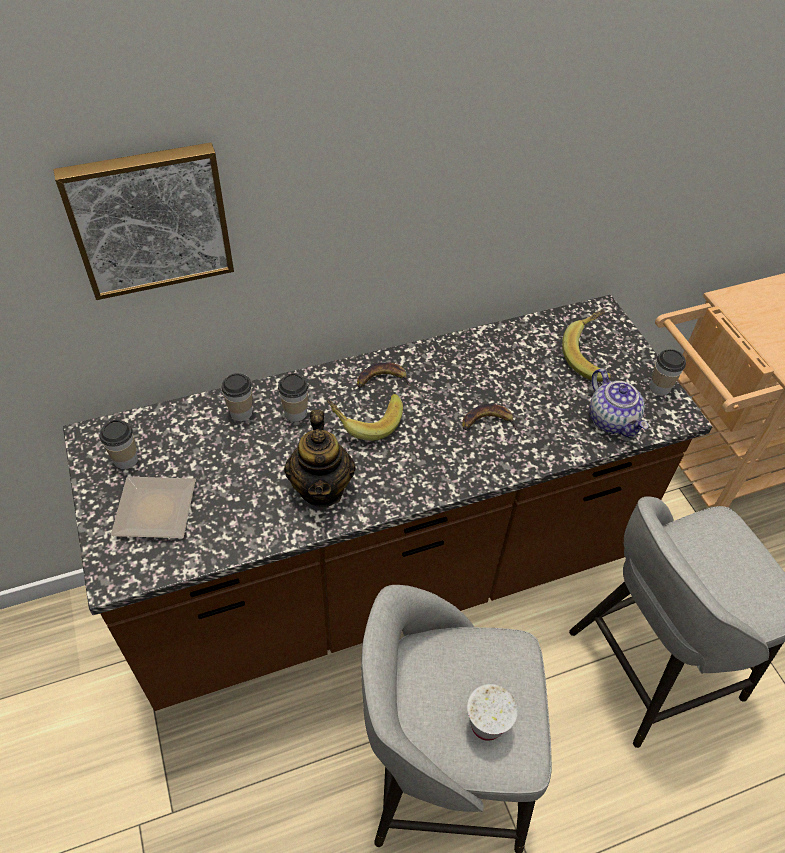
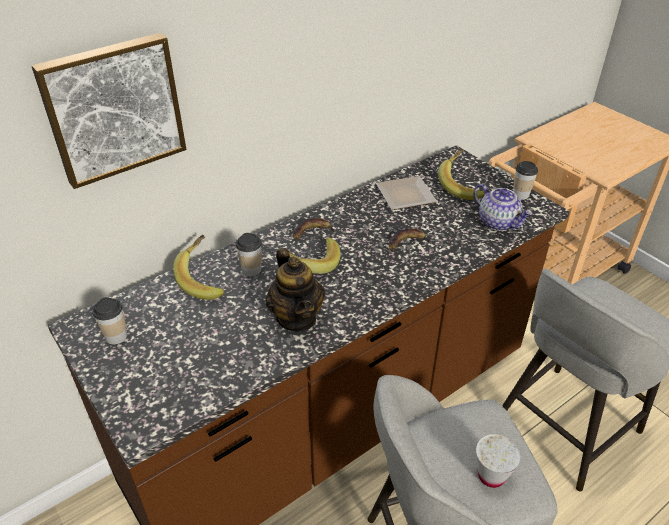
camera: 15 degrees left, 10 degrees down
(158, 508) = (160, 366): plate -> plate (406, 194)
(241, 412) = (205, 279): cup -> banana

